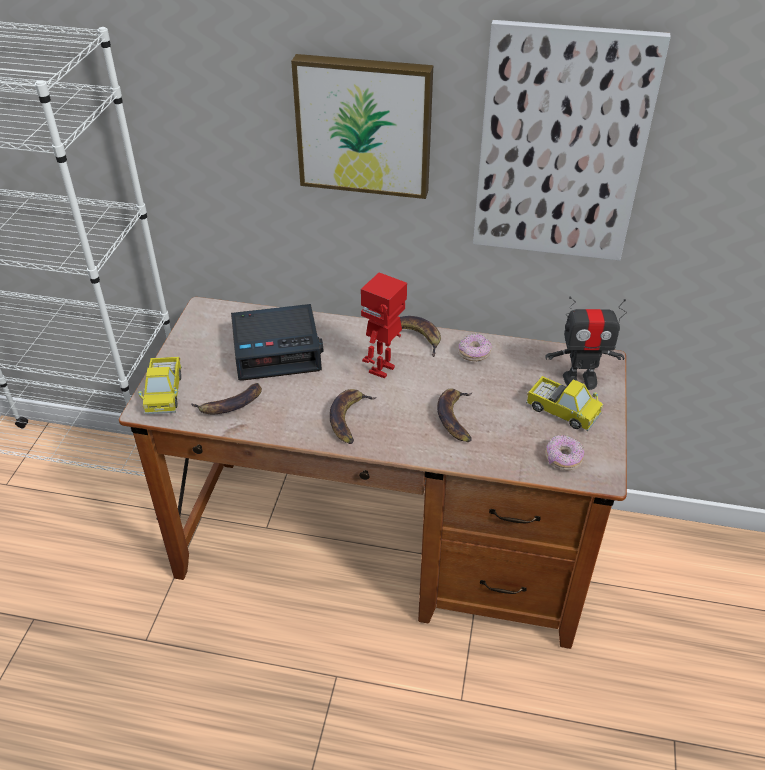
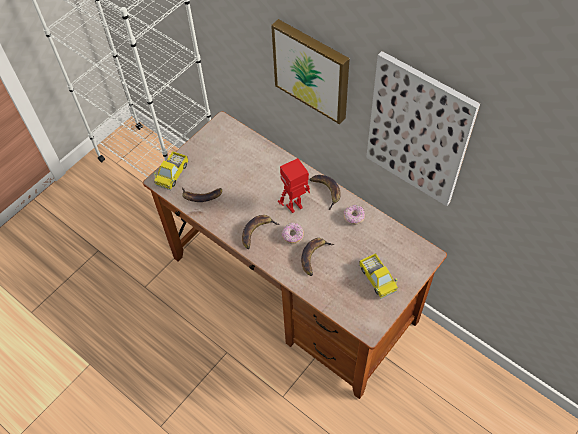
camera: 30 degrees right, 15 degrees up
(277, 350) = (246, 169): alarm clock -> none
(563, 459) = (355, 309): donut -> donut (292, 236)
(580, 380) = (404, 262): toy robot -> none

